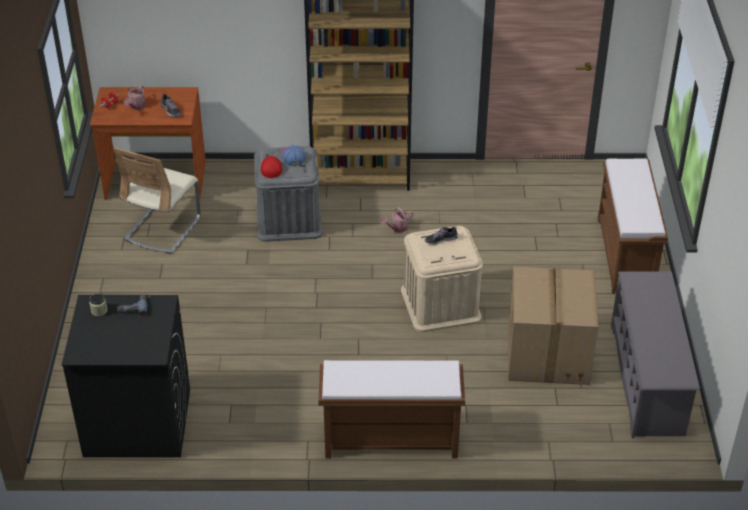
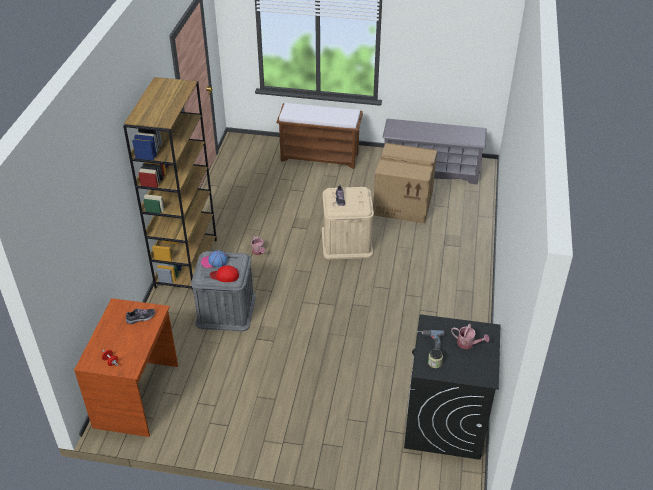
camera: 80 degrees left, 0 degrees up
(136, 106) = (123, 342): watering can -> watering can (468, 344)
(162, 228) = (209, 394): beige chair -> none
(390, 440) = (473, 283): brown bench -> none

